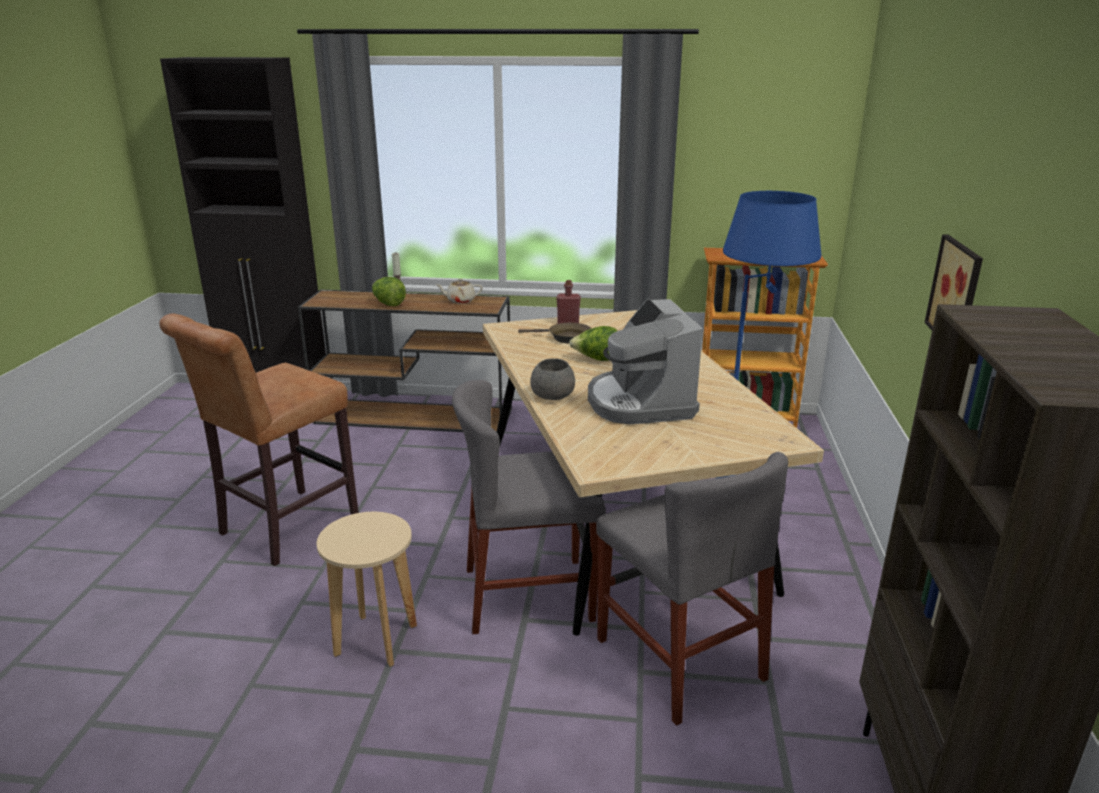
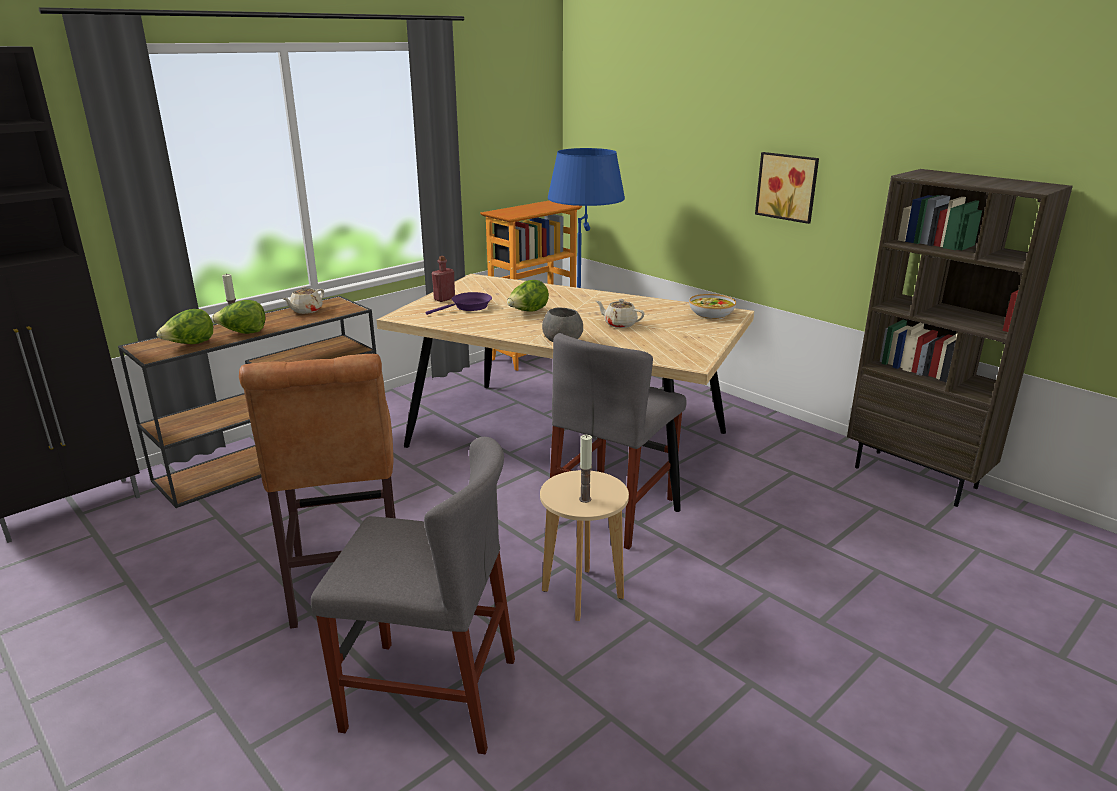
camera: 50 degrees left, 0 degrees up
(348, 302) = (190, 344): none -> lettuce
(351, 541) = (585, 499): none -> candle
(565, 338) = (468, 307): brown frying pan -> purple frying pan
(640, 402) = (619, 324): coffee machine -> beige teapot
(679, 658) = (742, 488): grey chair -> grey chair (430, 694)
(759, 433) = (711, 314): none -> bowl

